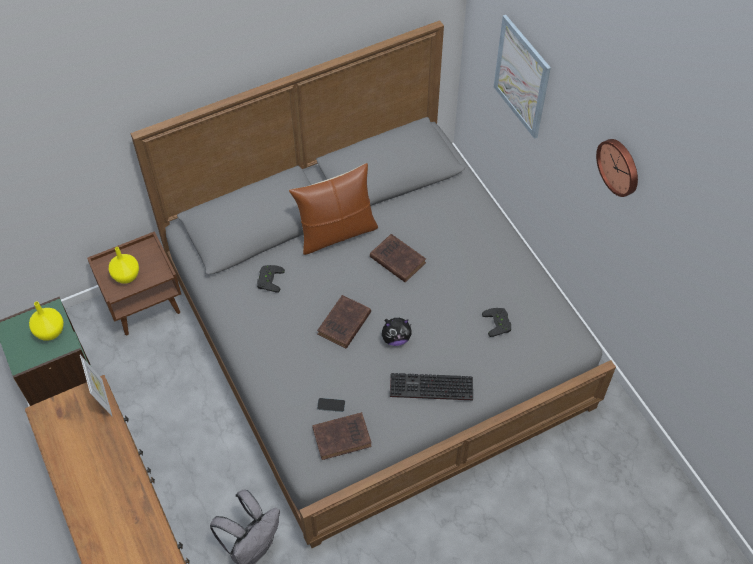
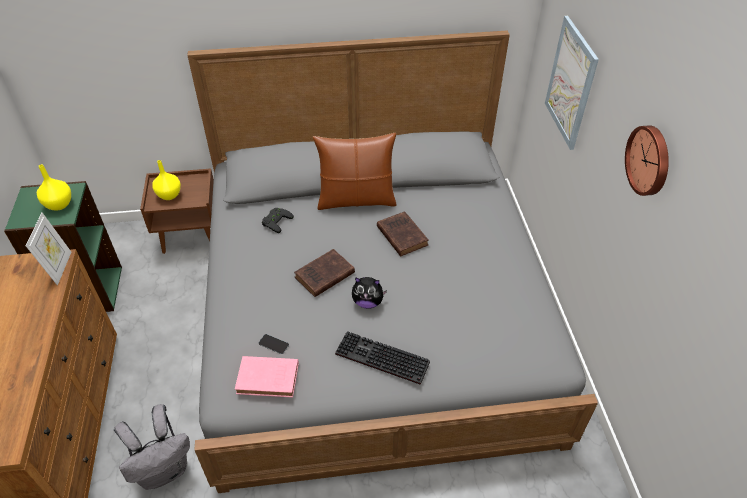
camera: 20 degrees right, 10 degrees down
(343, 437) = (269, 378): brown book -> pink book
(499, 323) = (479, 318): black game controller -> none

